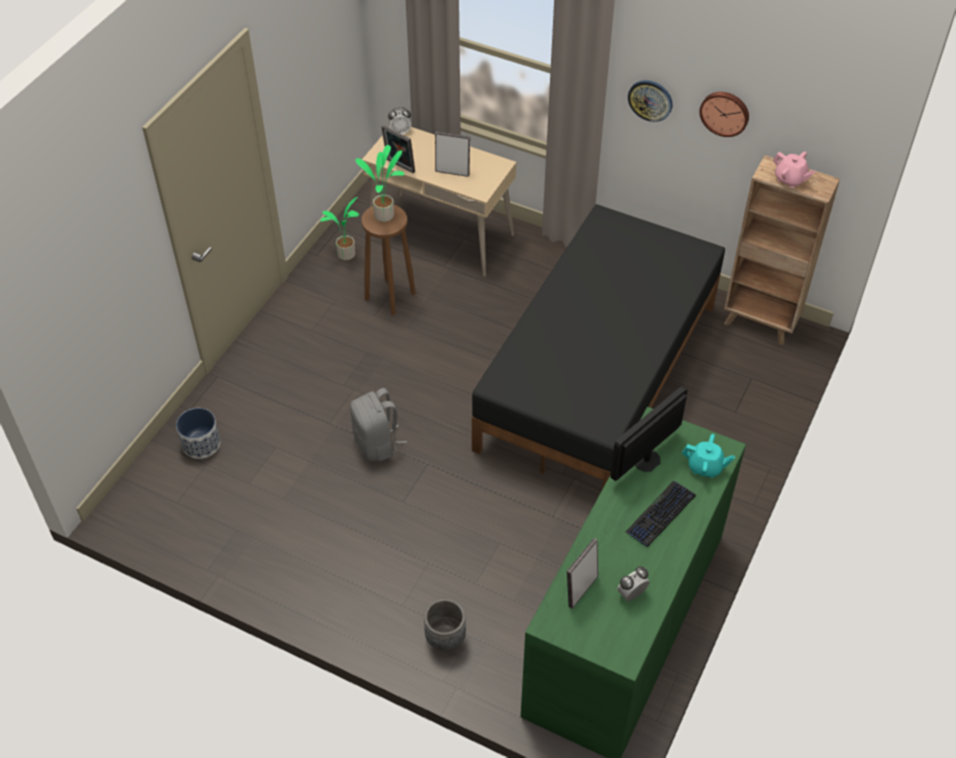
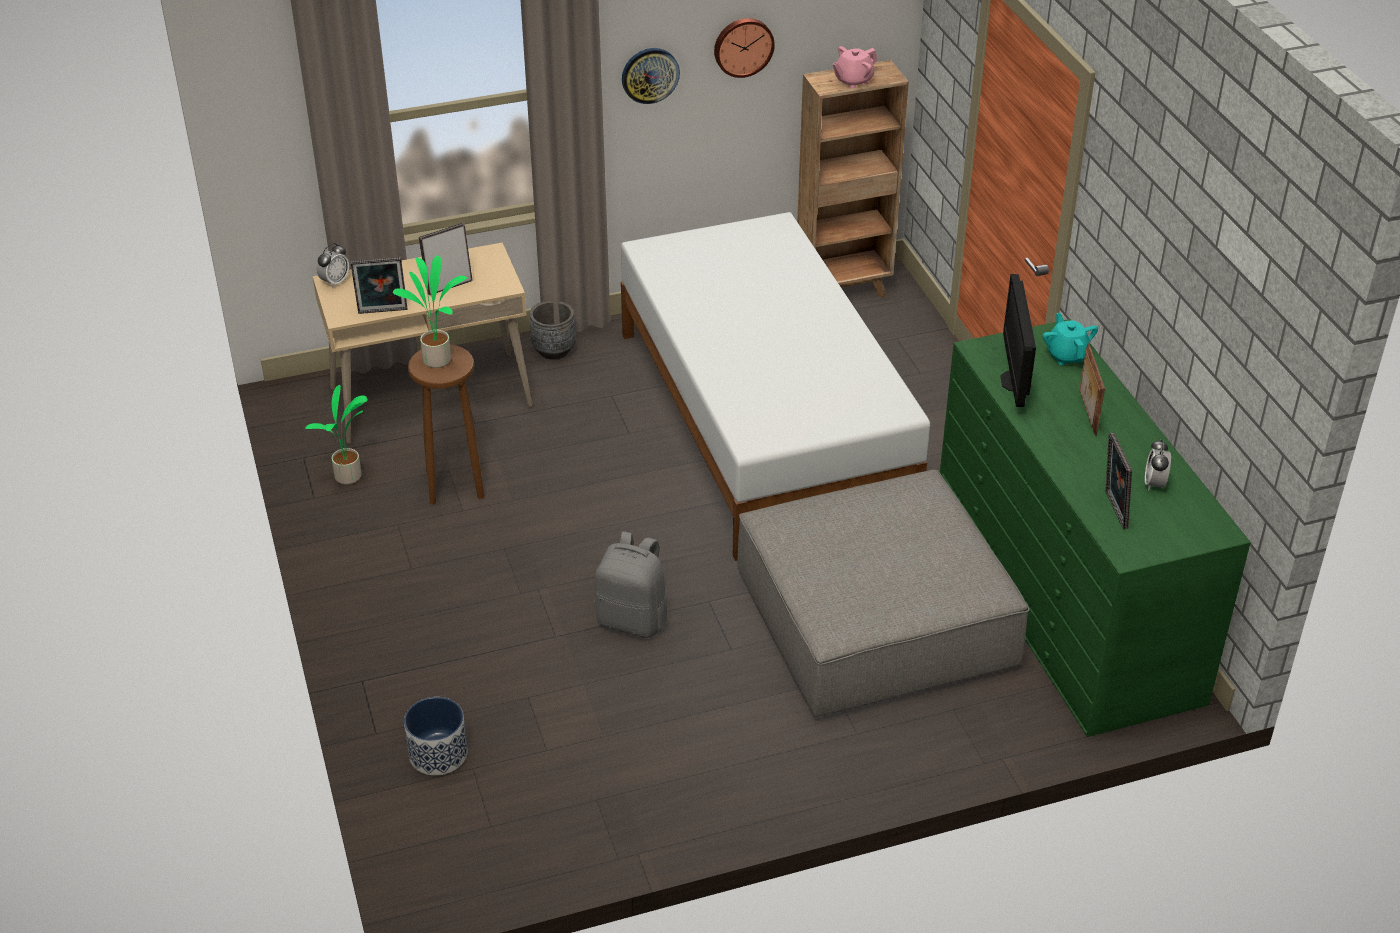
camera: 45 degrees left, 10 degrees down
(445, 637) = (934, 728): grey planter -> grey planter (553, 350)
(499, 547) = (875, 620): none -> grey ottoman
(599, 376) = (764, 420): black bed -> white bed
(660, 514) = (1086, 412): keyboard -> picture frame
(705, 467) = (1066, 355): turquoise teapot -> turquoise teapot turned 75 degrees counterclockwise
(790, 179) = (853, 81): pink teapot -> pink teapot turned 150 degrees clockwise

